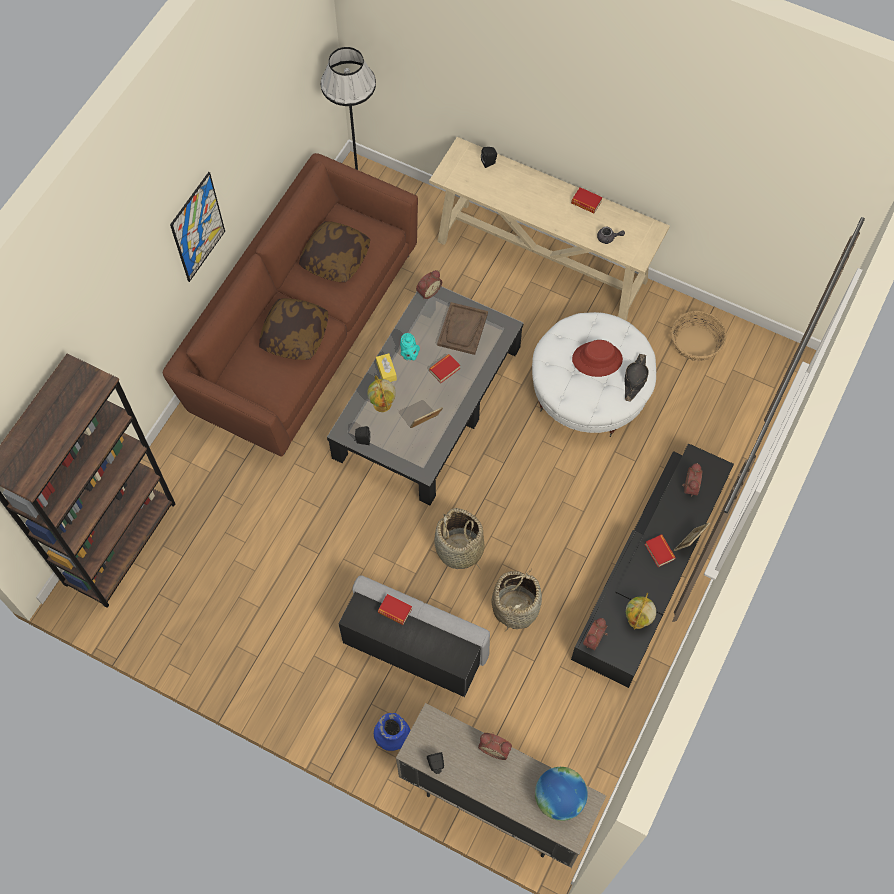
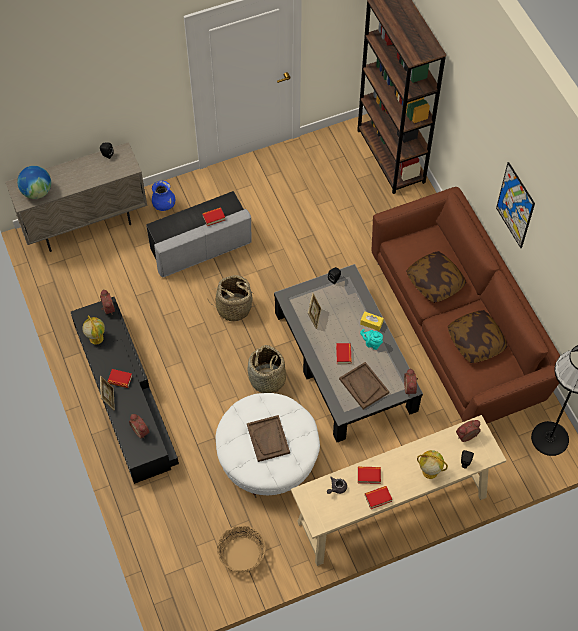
camera: 130 degrees right, 5 degrees down
(382, 404) = (349, 305): globe -> globe (429, 471)
(495, 747) = (88, 184): alarm clock -> alarm clock (467, 437)
(516, 607) = (173, 309): basket -> basket (267, 379)
(573, 222) = (369, 476): none -> book
(597, 359) = (268, 439): red hat -> brown tray
(635, 379) = (234, 449): black hat -> none

